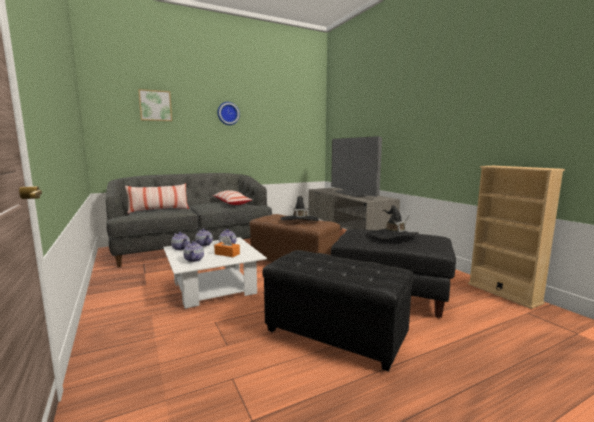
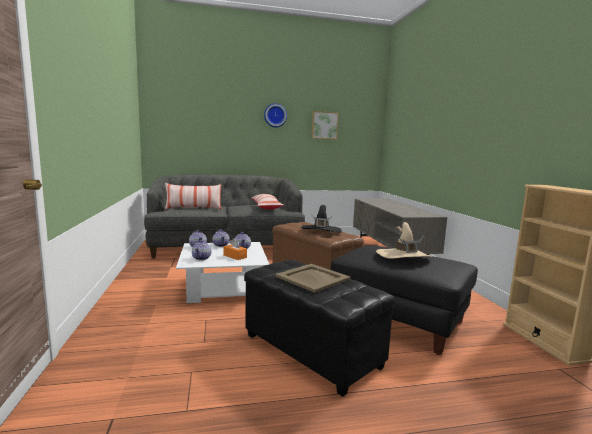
camera: 15 degrees right, 0 degrees up
(155, 105) = (204, 107): picture -> picture (324, 125)
(335, 264) = (313, 278): none -> beige tray
(354, 193) = (400, 207): television -> none
(393, 236) = (403, 256): black hat -> beige hat

